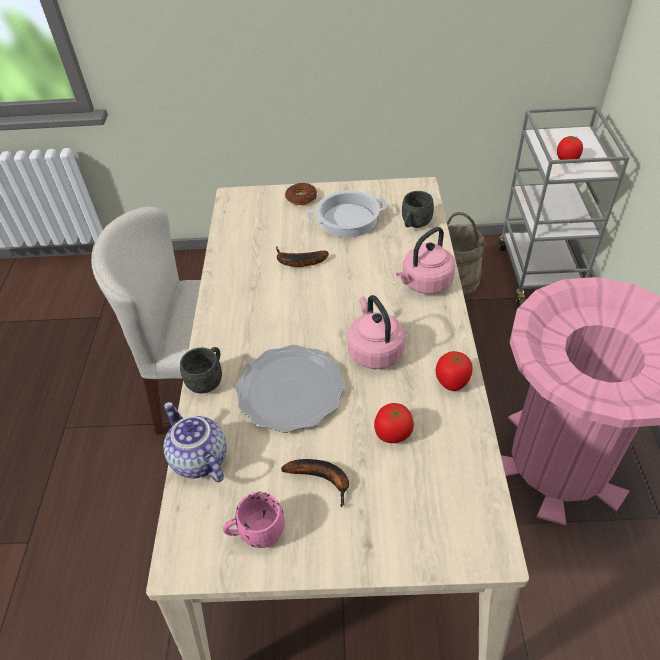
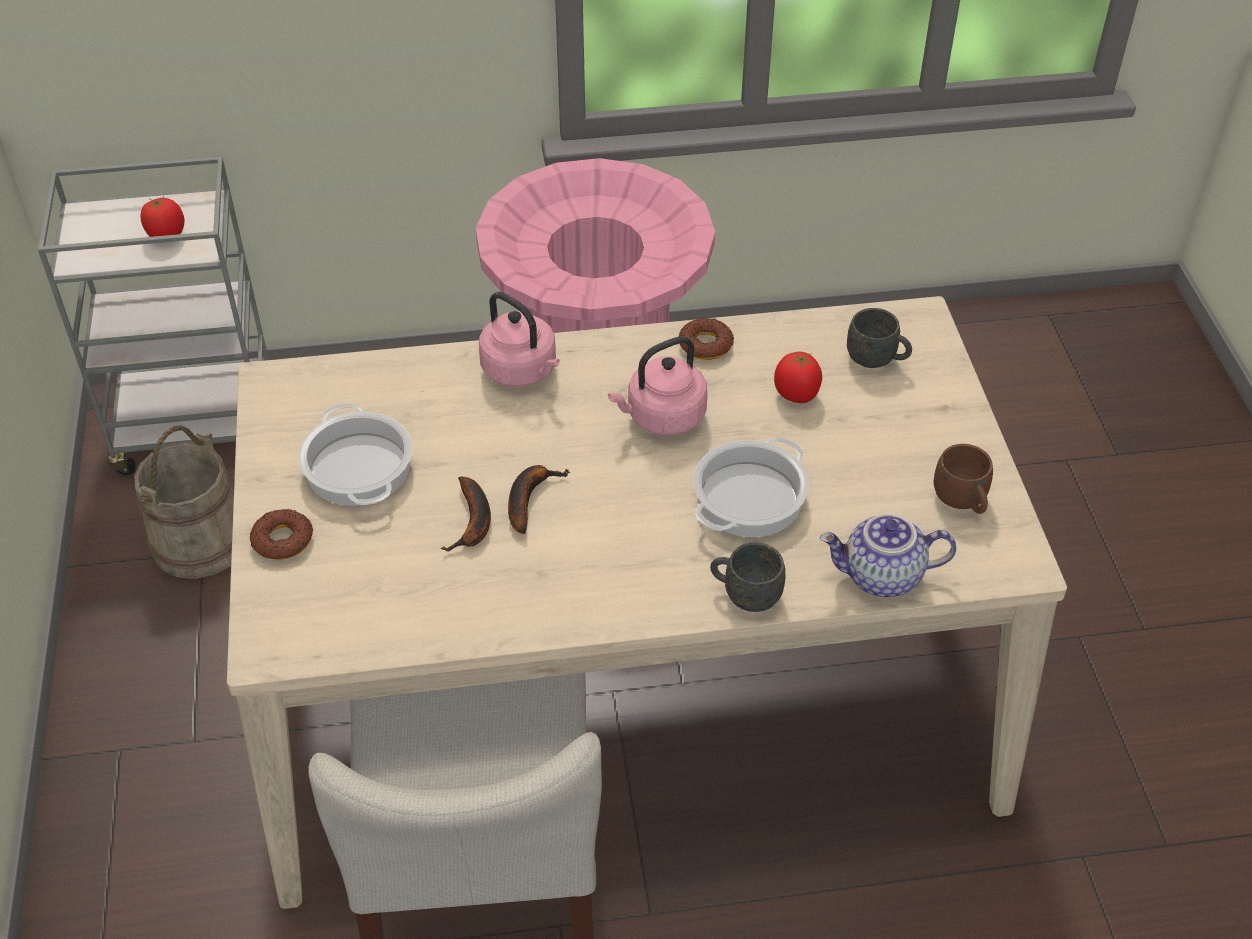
camera: 100 degrees left, 0 degrees up
(198, 459) = (881, 577): teapot -> teapot turned 45 degrees clockwise
(256, 533) = (962, 502): pink mug -> brown mug
(291, 391) = (748, 497): plate -> cooking pot
(323, 479) = (875, 451): banana -> banana (529, 498)
(414, 224) = (377, 385): grey mug -> grey mug (877, 360)
(452, 382) = (706, 344): tomato -> donut

